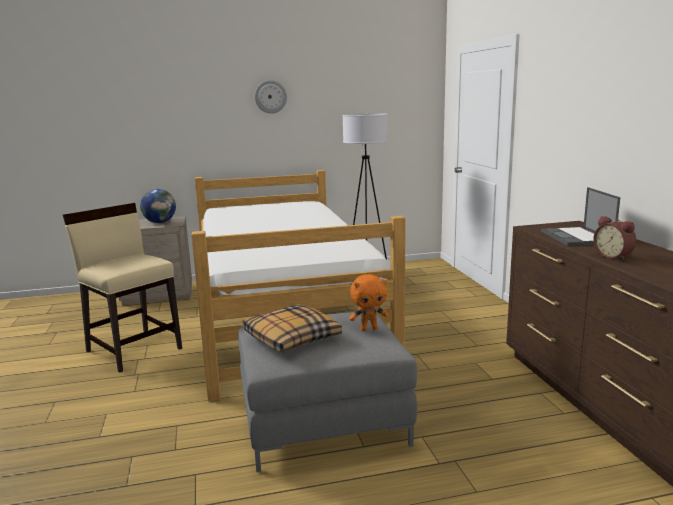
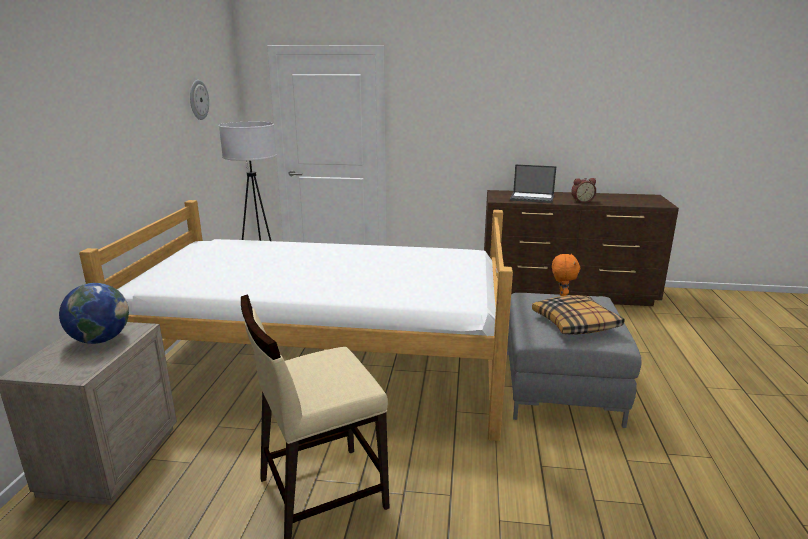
camera: 70 degrees left, 5 degrees up
(270, 96) = (130, 107): wall clock -> wall clock (198, 100)

